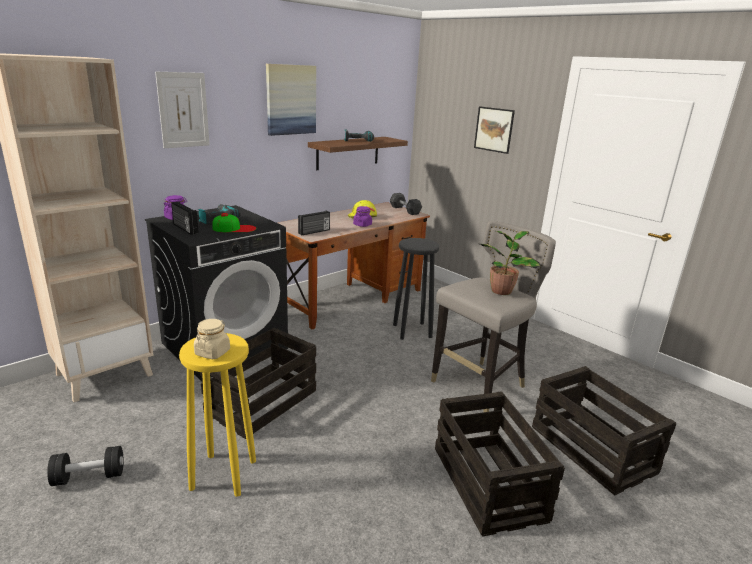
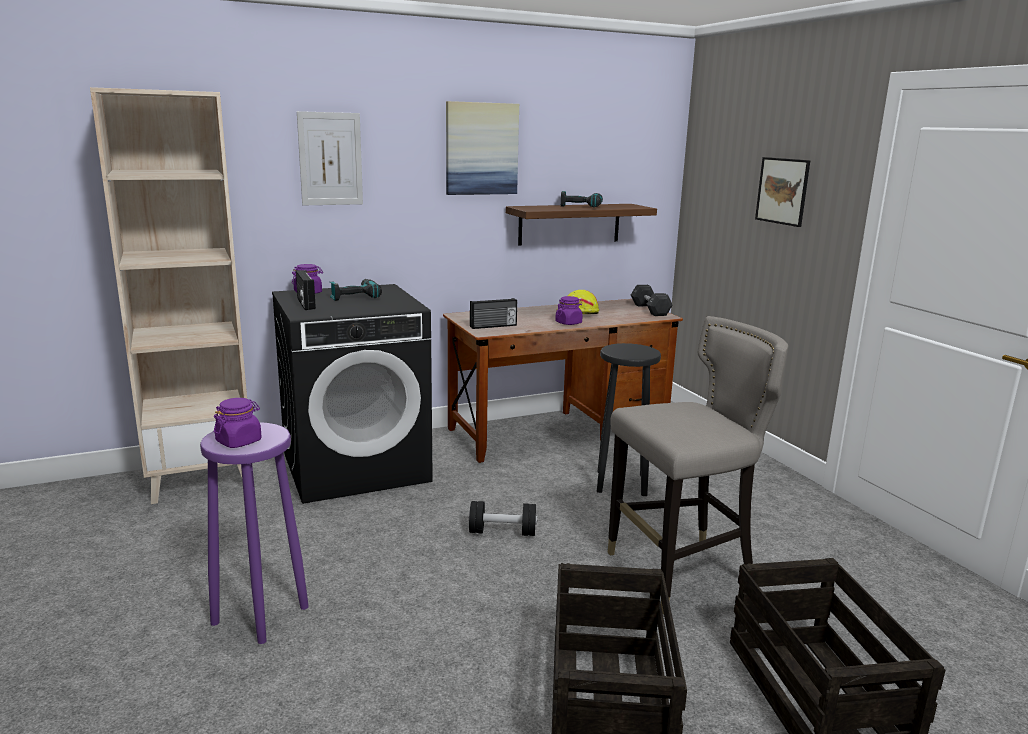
camera: 20 degrees right, 5 degrees down
(89, 477) = (117, 586): black dumbbell -> black dumbbell (502, 532)
(212, 352) = (239, 441): beige jar -> purple jar
(224, 473) = (261, 614): yellow stool -> purple stool
(234, 228) = (363, 307): cap -> none
(262, 401) = (360, 540): crate -> none
(502, 290) = (706, 420): potted plant -> none

